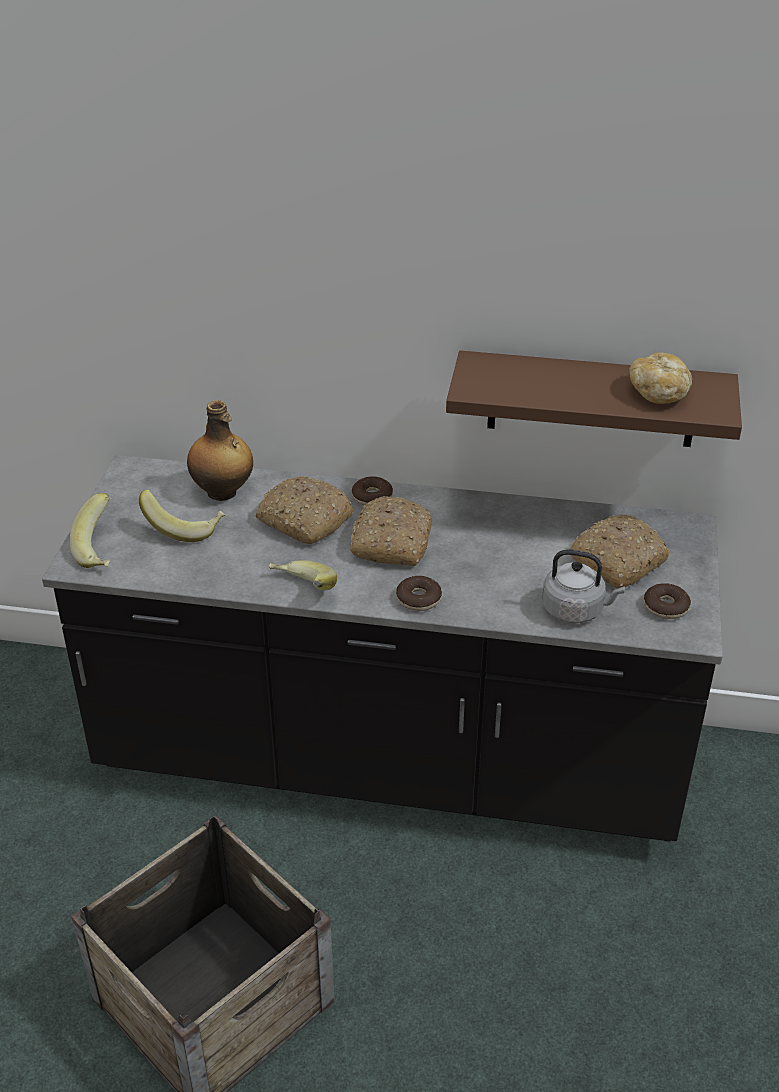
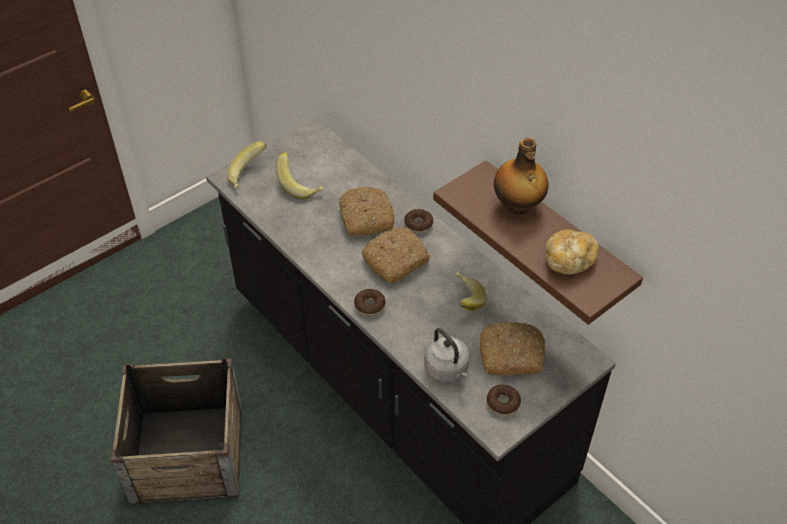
camera: 40 degrees right, 10 degrees up
(223, 492) = (343, 174): bottle -> bottle (517, 206)
(301, 592) = (315, 262): banana -> banana (464, 300)

